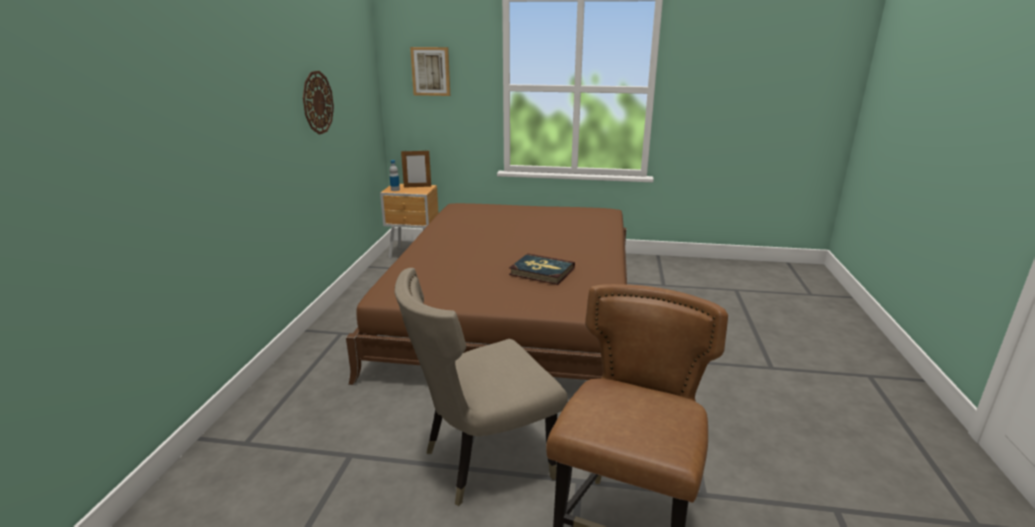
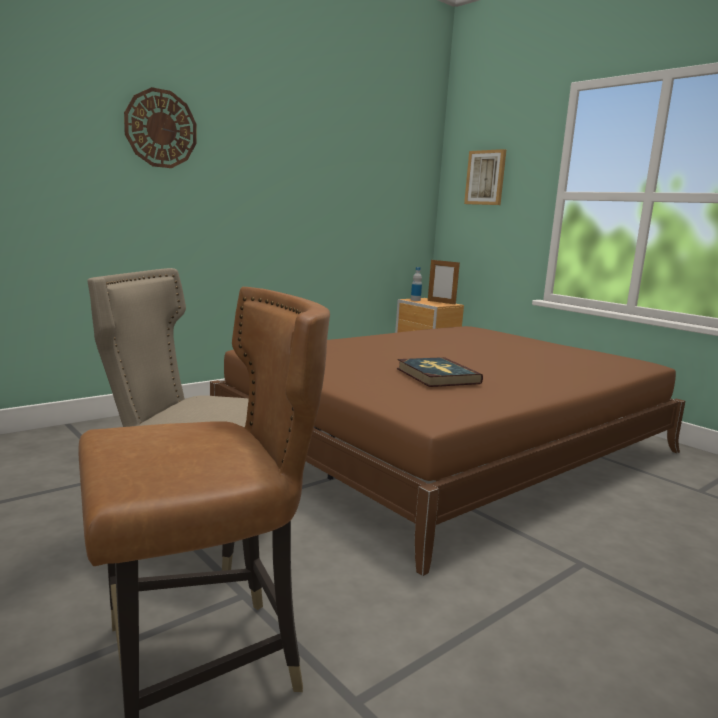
camera: 40 degrees right, 10 degrees down
(317, 102) = (323, 181): wall clock -> wall clock (161, 128)

